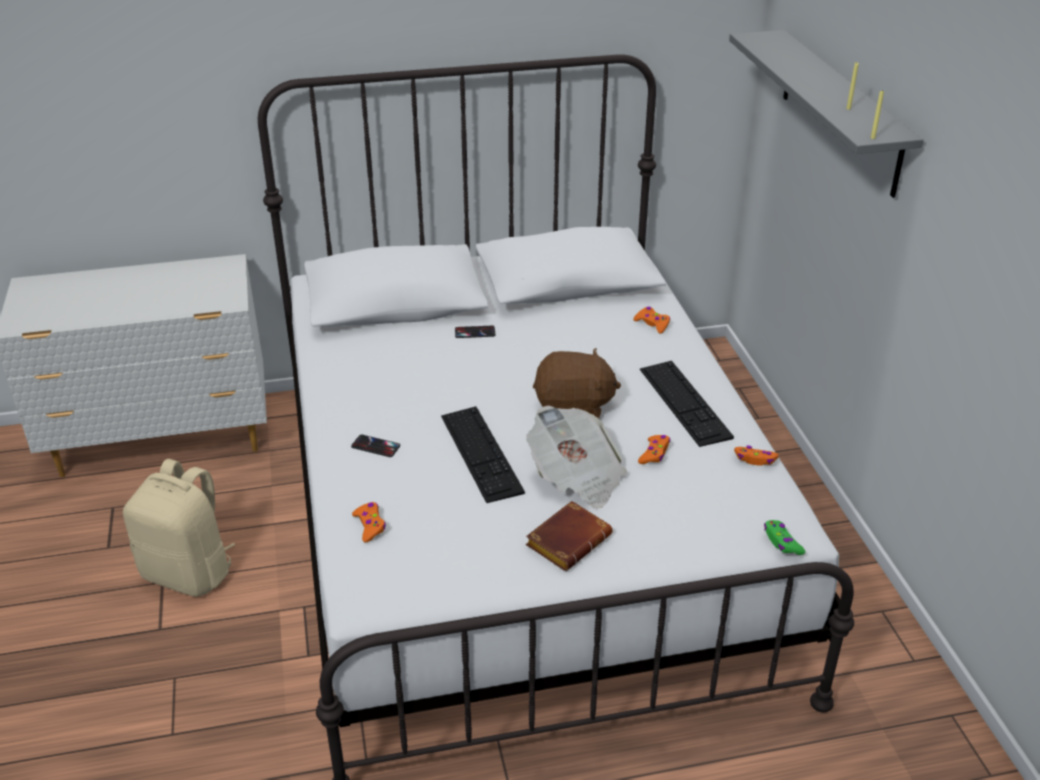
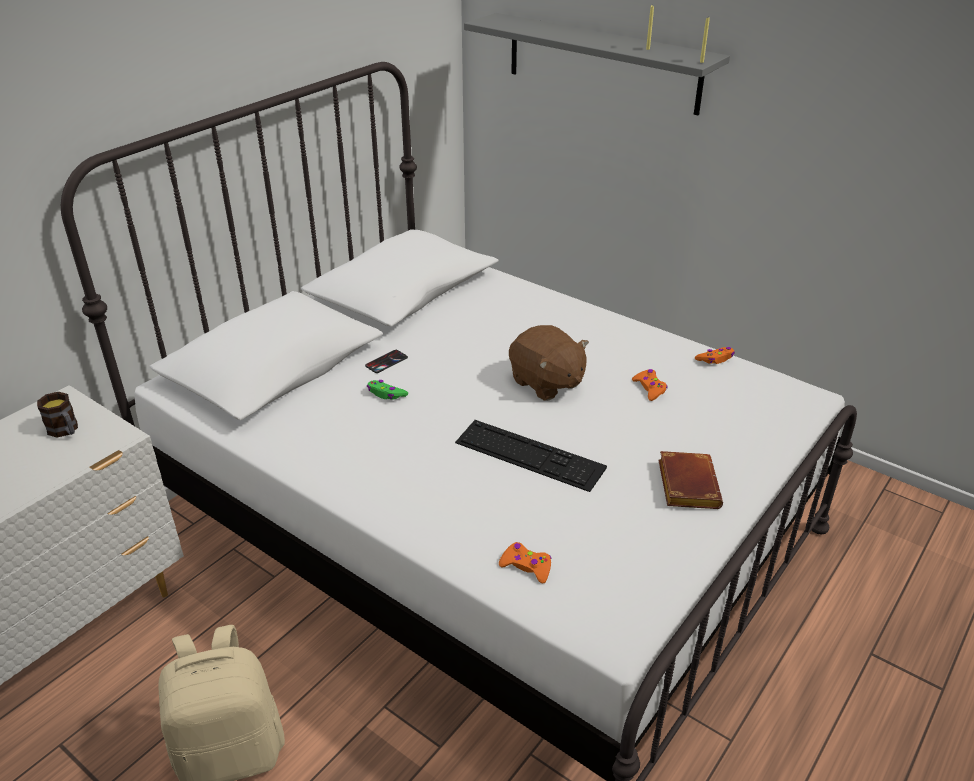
camera: 40 degrees left, 0 degrees up
(208, 284) = (65, 431): none -> mug
(375, 446) = (435, 497): phone -> none
(573, 407) = (546, 383): brown plush toy -> brown plush toy turned 90 degrees clockwise
(576, 477) = (623, 434): newspaper -> none
(652, 324) = (515, 296): orange game controller -> none
(684, 402) = (616, 342): keyboard -> none
(782, 542) = (811, 405): green game controller -> green game controller (386, 394)

